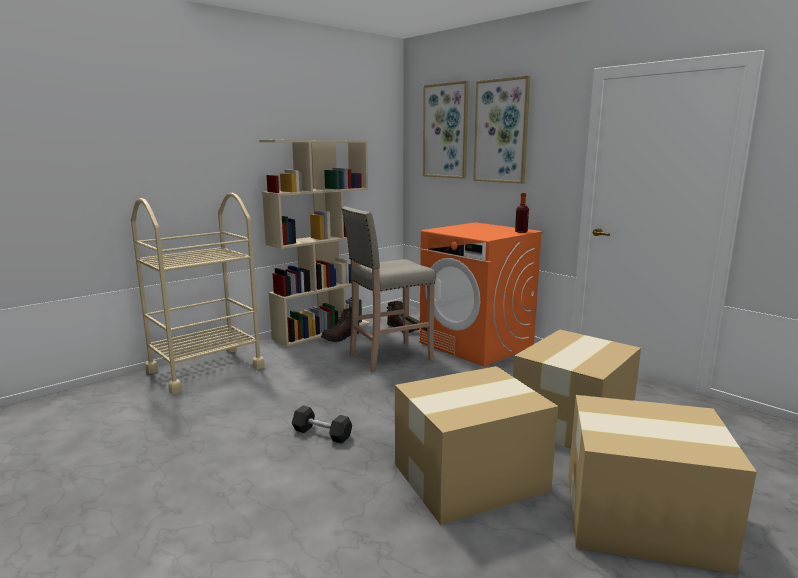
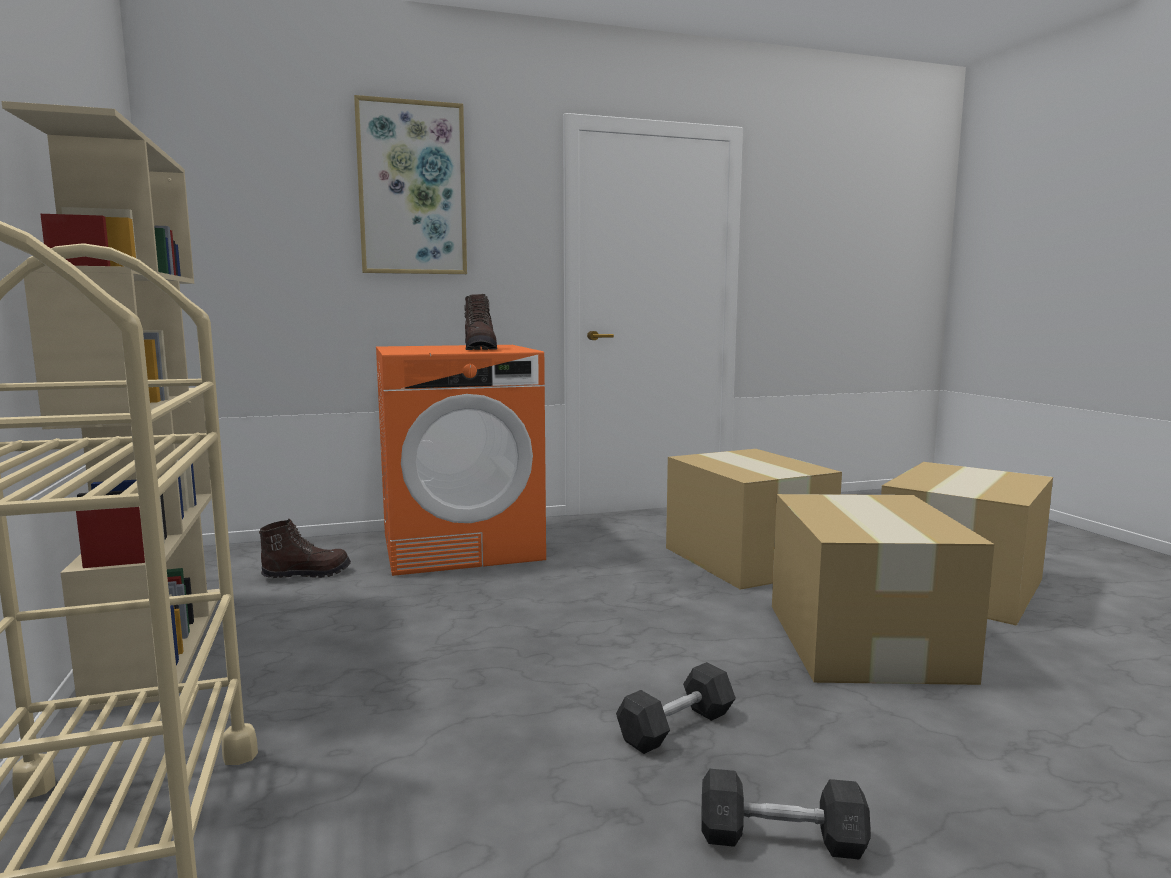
camera: 65 degrees left, 5 degrees down
(248, 468) = (781, 839): none -> grey dumbbell
(341, 338) = (242, 631): brown boot -> brown boot (480, 349)
(388, 357) = (413, 609): beige stool -> none
(446, 131) = (276, 179): picture -> none
(521, 232) = (502, 345): bottle -> none

